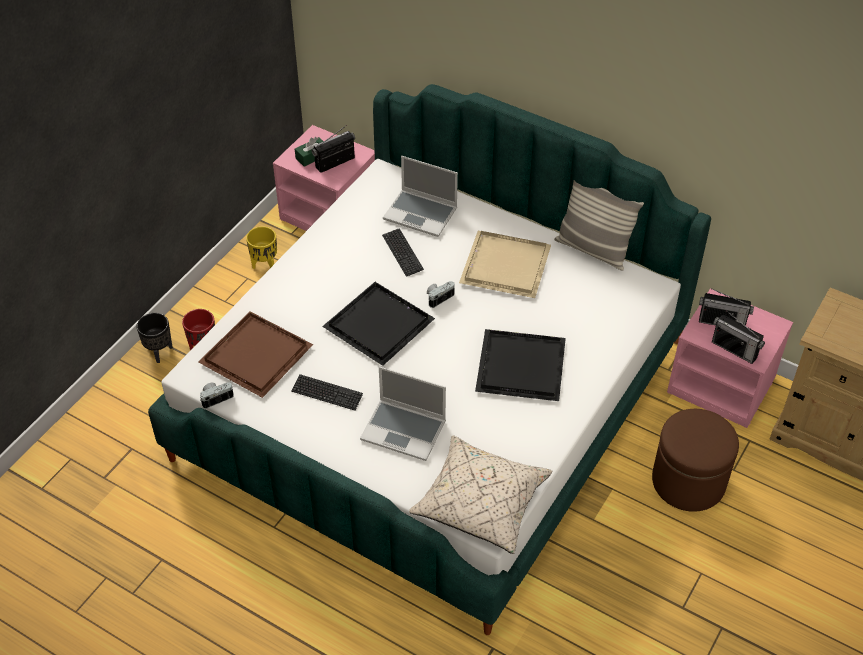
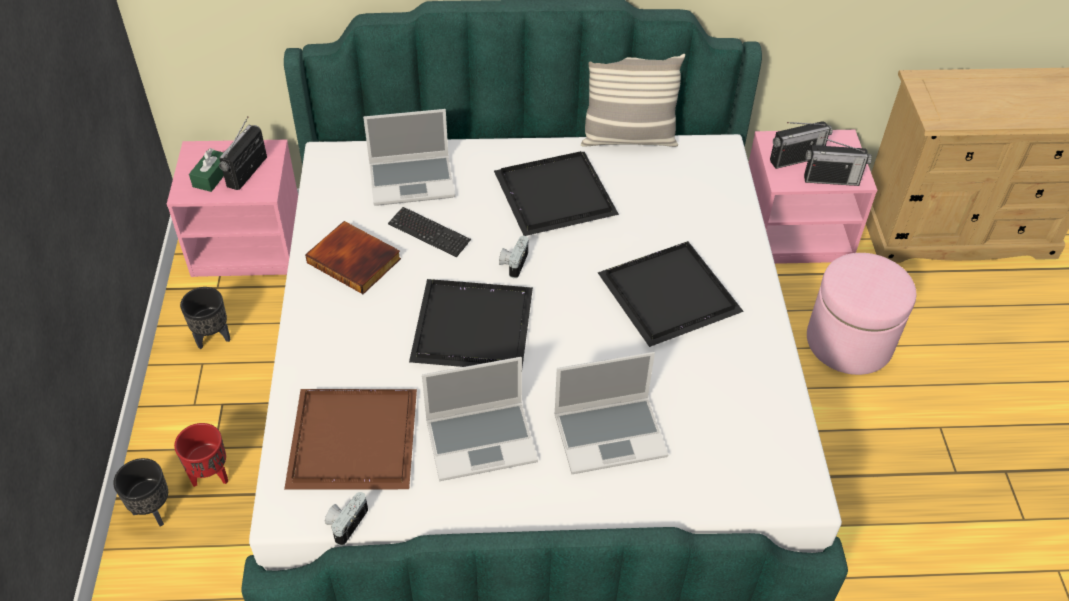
camera: 35 degrees left, 0 degrees up
(265, 264) = (213, 337): yellow planter -> black planter
(327, 393) = (482, 440): keyboard -> laptop
(344, 249) = (355, 260): none -> book
(481, 502) = (766, 470): beige pillow -> none
(504, 264) = (552, 194): beige tray -> black tray
(688, 481) = (849, 342): brown ottoman -> pink ottoman

